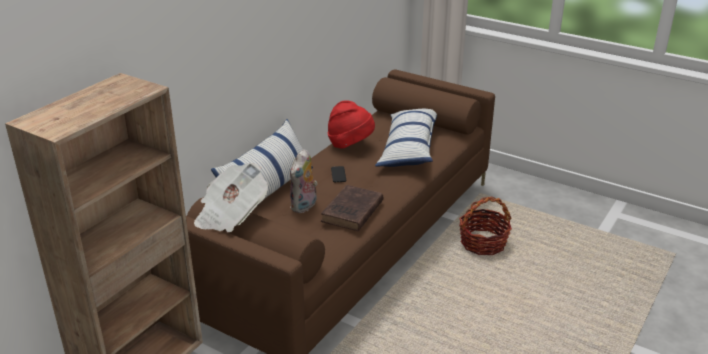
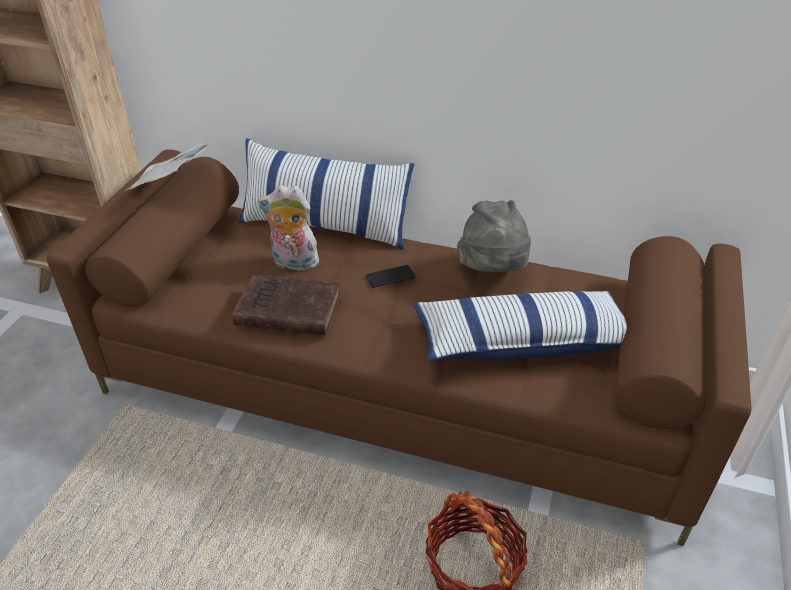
camera: 75 degrees right, 10 degrees up
(350, 144) = (493, 272): red hat -> grey hat

